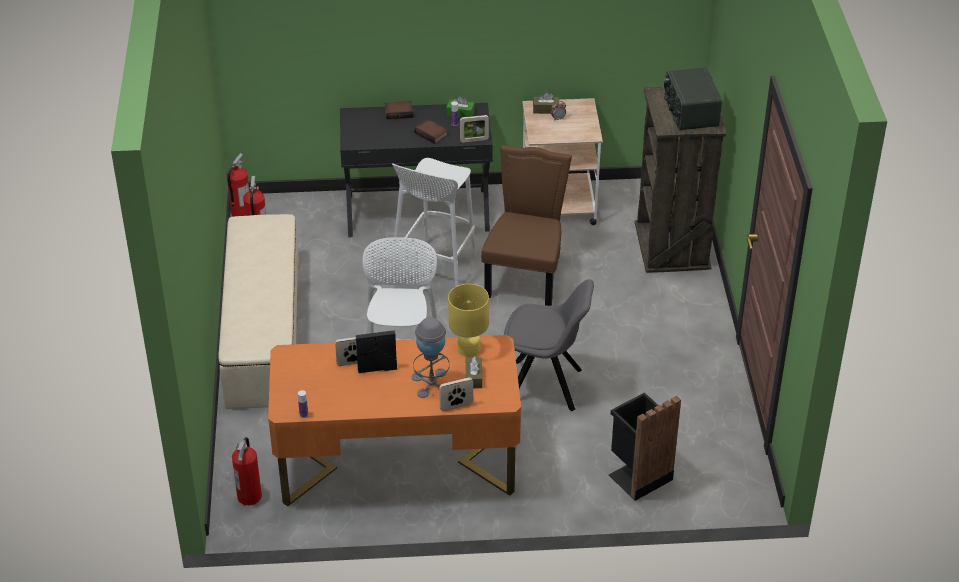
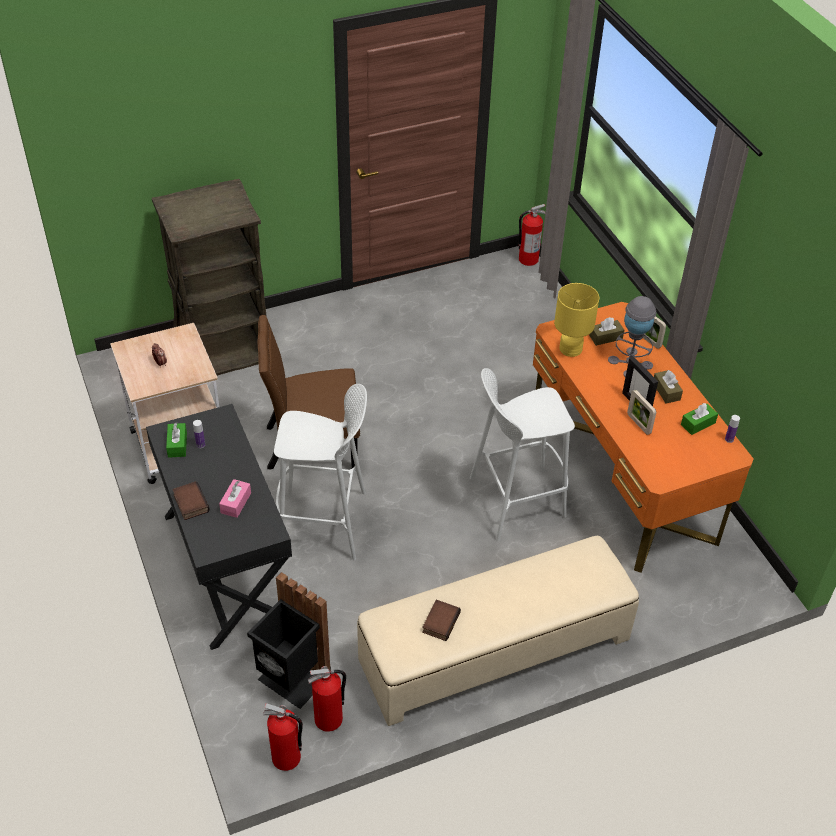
camera: 110 degrees left, 5 degrees up
(250, 496) = (726, 574): fire extinguisher -> fire extinguisher (528, 259)
(333, 401) = (698, 424): none -> green tissue box
(387, 131) = (236, 503): none -> pink tissue box
(432, 134) = (228, 460): book -> book (440, 622)
(474, 140) = (229, 420): picture frame -> none
(545, 109) = (144, 377): brown tissue box -> brown tissue box (666, 391)
(545, 386) = (465, 398): grey chair -> none
(638, 475) = (542, 321): black trash can -> black trash can (292, 680)
(690, 112) = (211, 204): radio -> none

